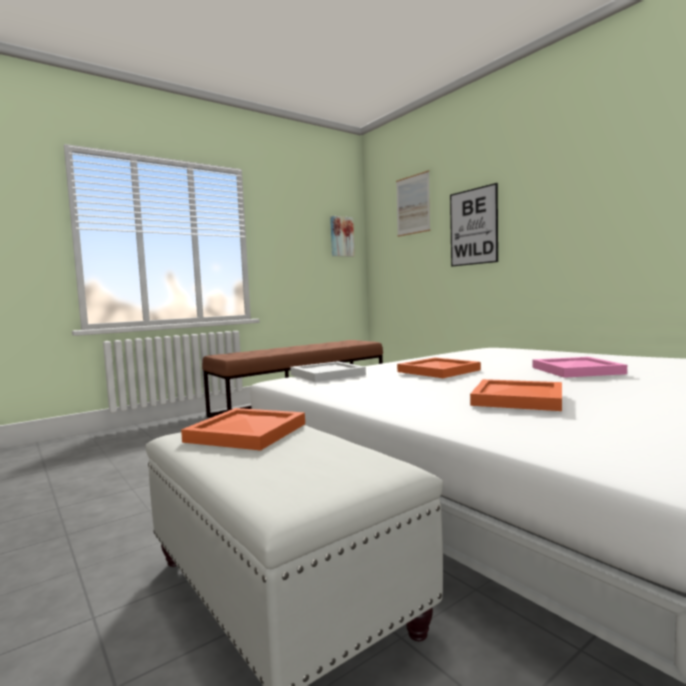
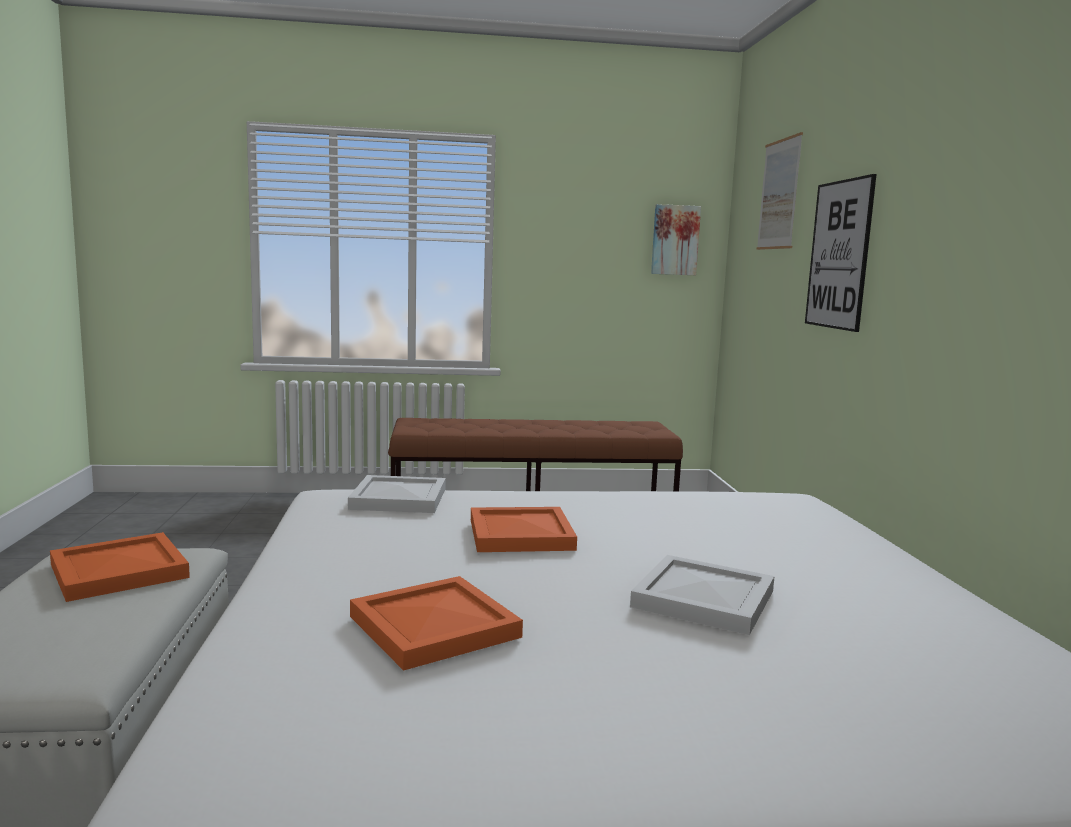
camera: 30 degrees right, 5 degrees up
(578, 370) = (705, 600): pink tray -> white tray

